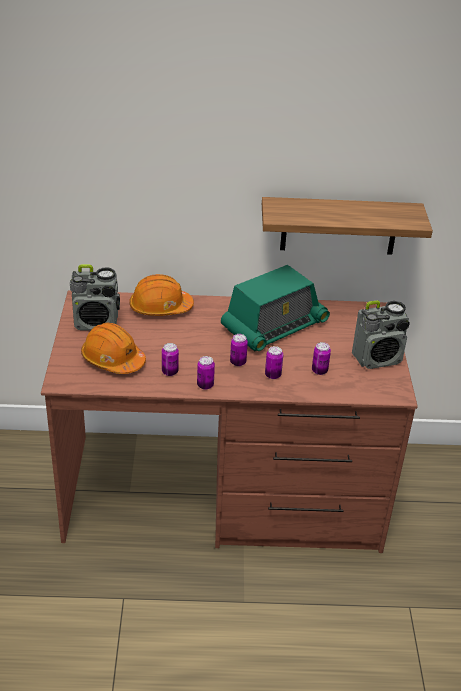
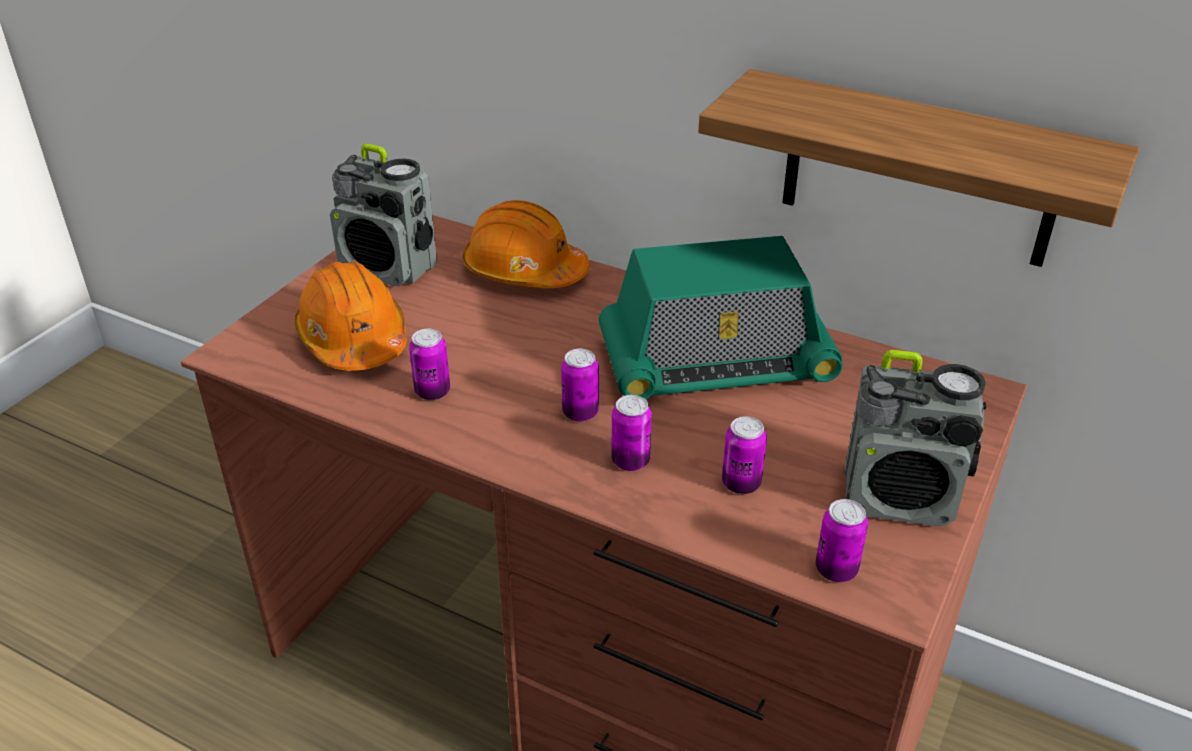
camera: 30 degrees right, 0 degrees up
(205, 385) = (475, 439): can -> can (836, 570)

